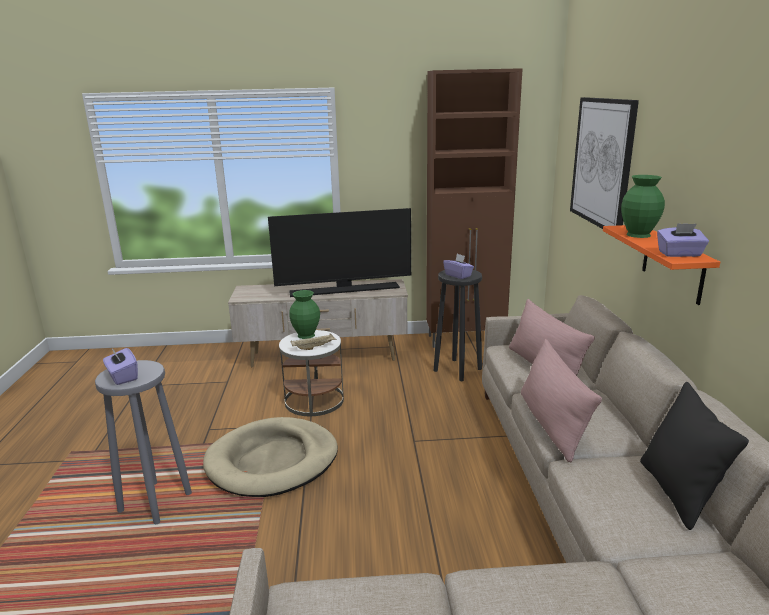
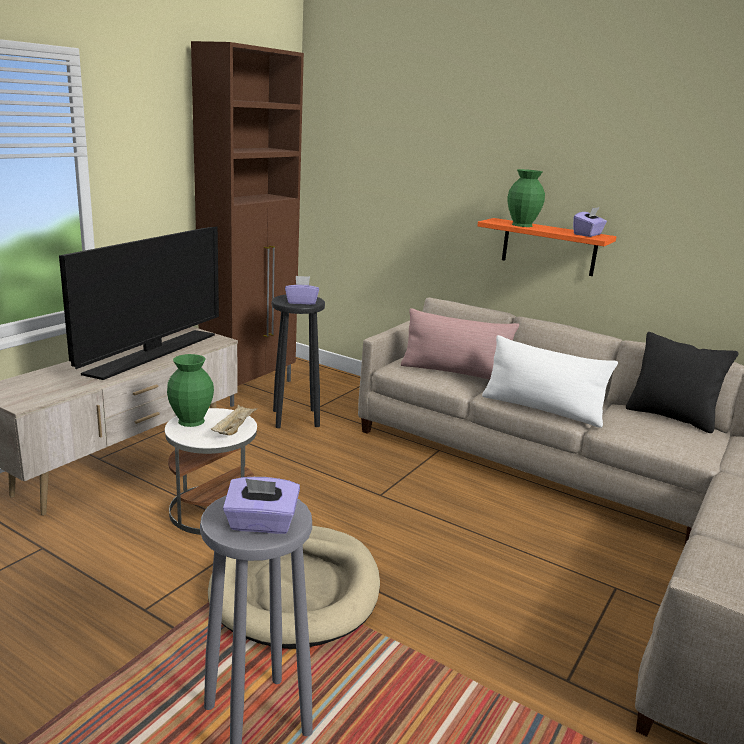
camera: 55 degrees left, 0 degrees up
(551, 424) = (542, 409): pink pillow -> white pillow
(602, 162) = (409, 162): picture -> none

